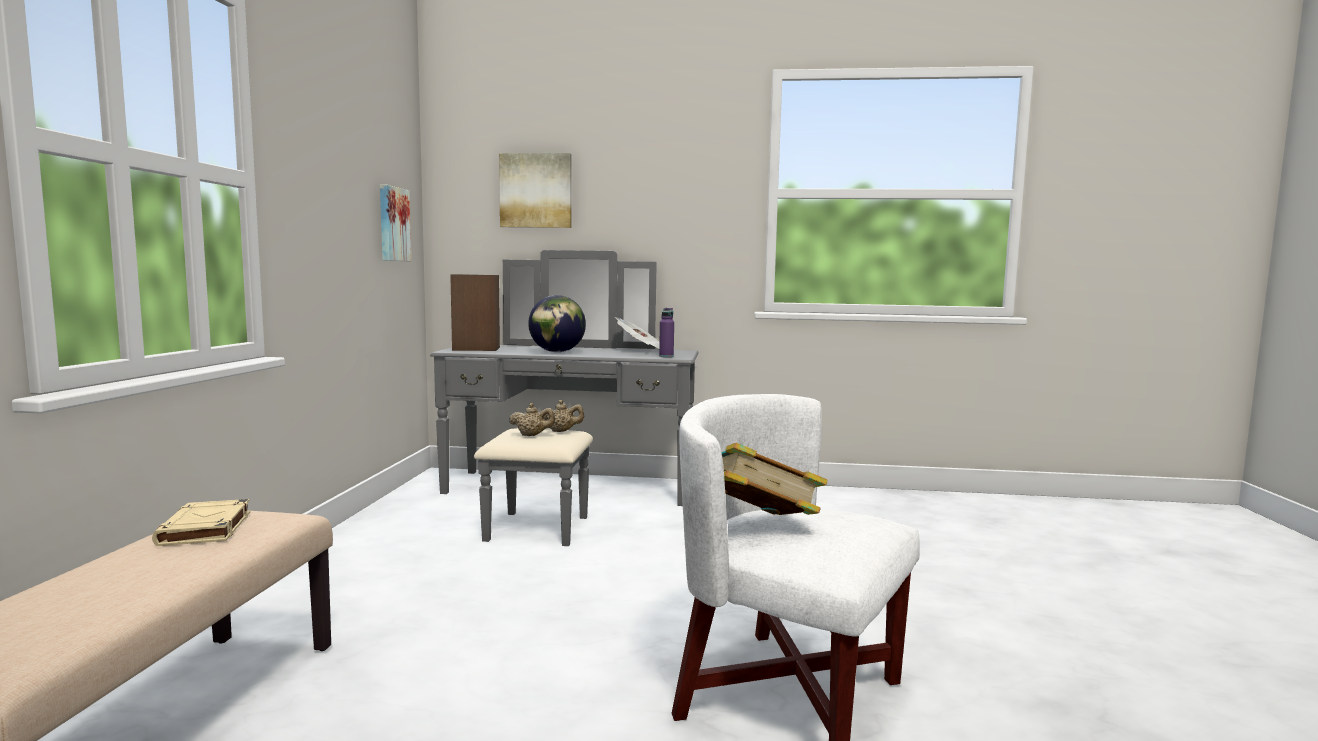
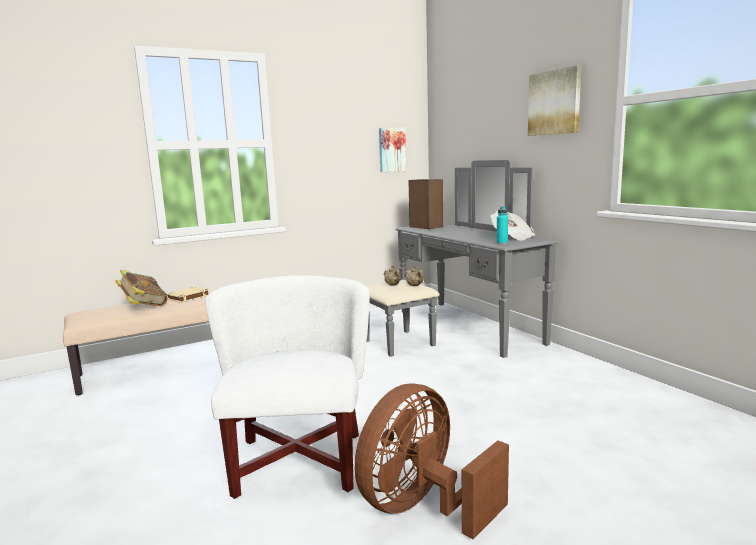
camera: 55 degrees right, 5 degrees up
(536, 191) = (474, 118): picture -> picture (554, 102)
(557, 352) = (455, 233): globe -> none
(666, 356) = (502, 243): purple bottle -> turquoise bottle
(756, 525) = (275, 353): book -> book (143, 306)
(961, 653) = (423, 507): none -> brown fan

